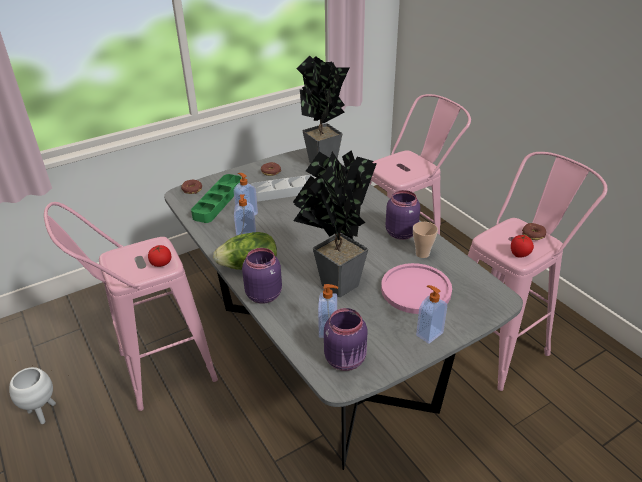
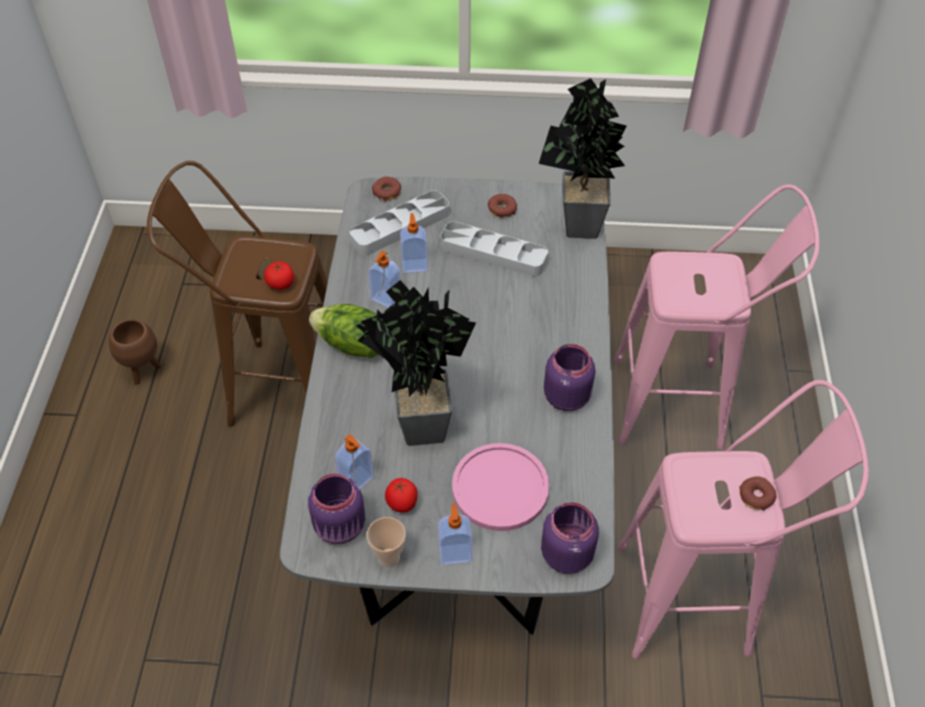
camera: 35 degrees right, 15 degrees up
(42, 412) = (143, 370): white planter -> brown planter
(155, 371) = (276, 386): pink stool -> brown stool
(218, 201) = (400, 227): green tray -> grey tray
(263, 294) = (334, 393): purple jar -> purple jar (567, 553)
(422, 253) = (560, 442): cup -> cup (388, 557)
(519, 254) = (700, 515): tomato -> tomato (402, 504)

